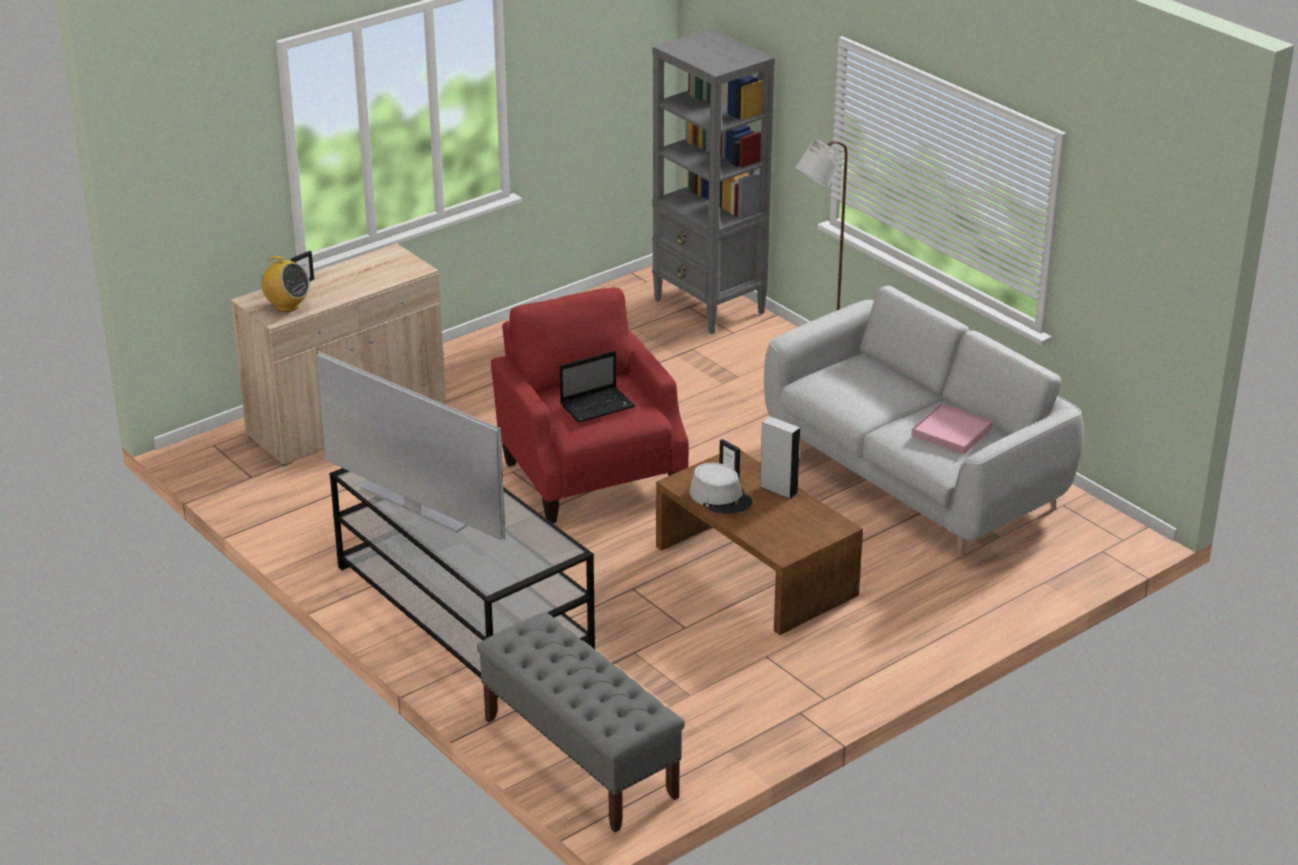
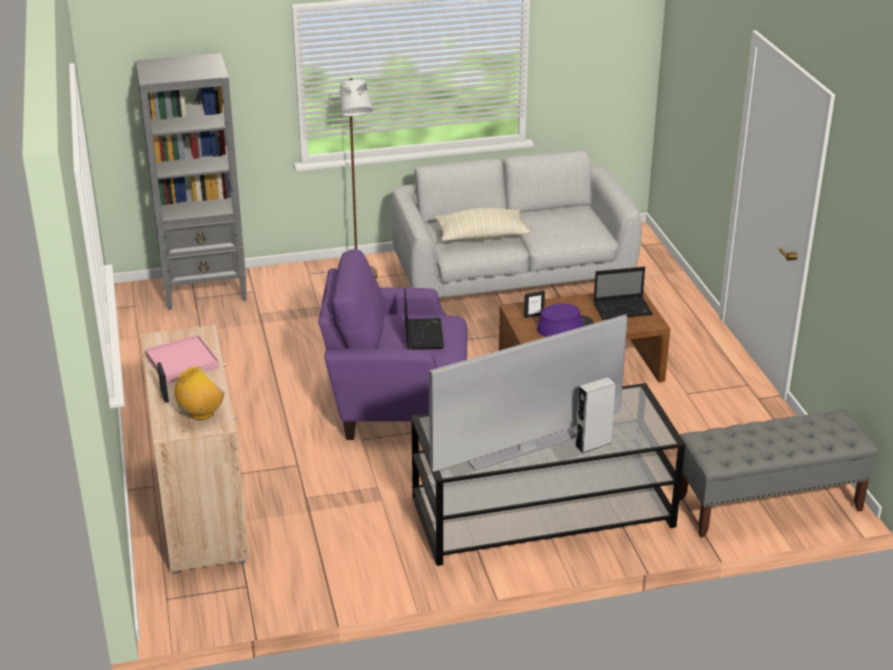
camera: 65 degrees left, 0 degrees up
(590, 474) = (397, 404): red armchair -> purple armchair
(720, 497) = (565, 327): grey hat -> purple hat
(778, 489) = (571, 303): grey speaker -> grey speaker (593, 444)
(797, 527) = (623, 309): none -> laptop
(860, 392) = (481, 236): none -> beige pillow
(951, 432) = (561, 221): pink tray -> pink tray (182, 362)

